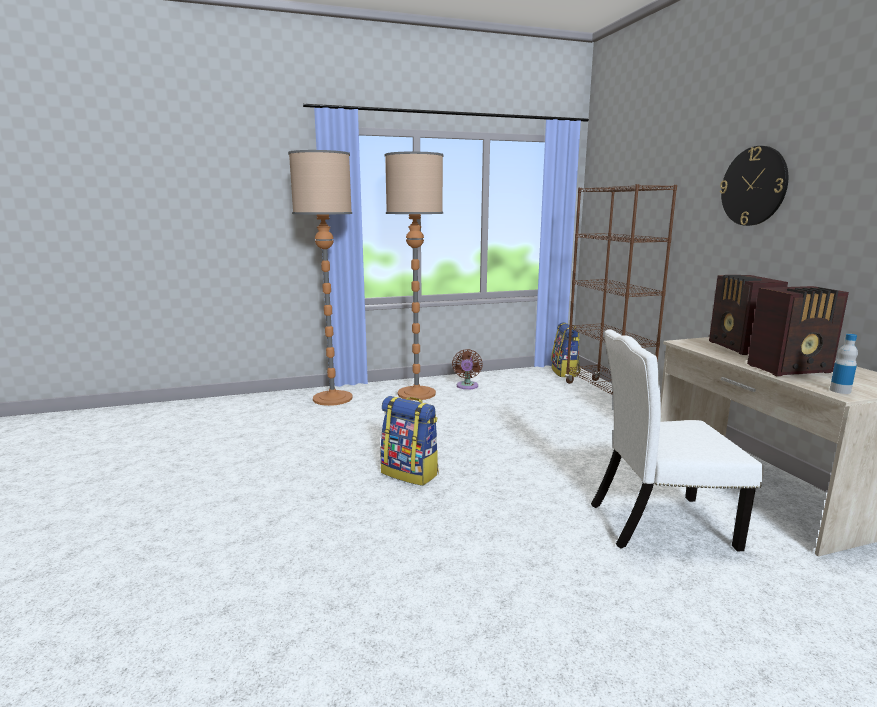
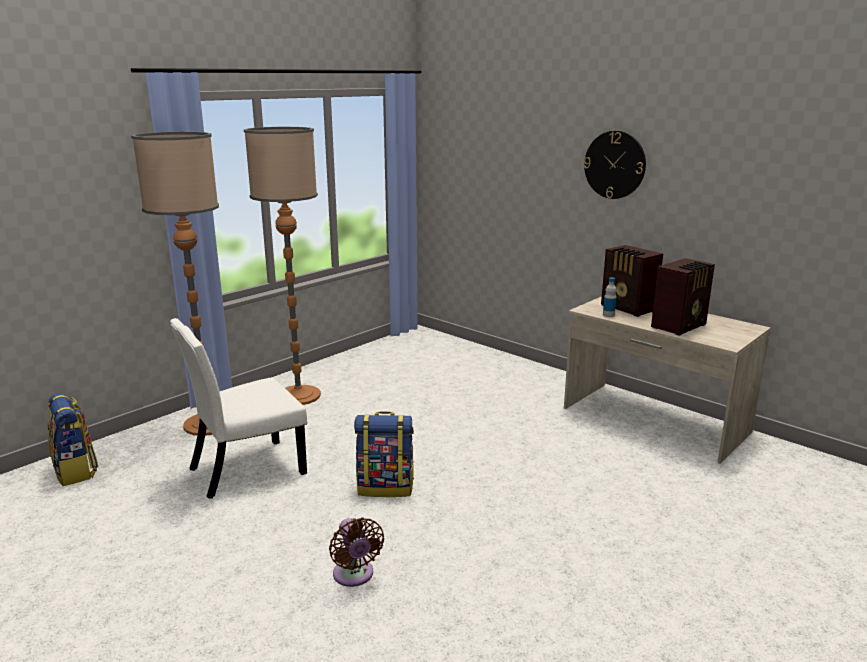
camera: 30 degrees left, 5 degrees up
(467, 386) = (343, 375): brown fan -> brown fan (354, 576)
(565, 372) = (423, 337): backpack -> backpack (76, 471)
(606, 395) = (480, 356): brown bookcase -> none
(663, 523) = (617, 470): white chair -> white chair (249, 469)
(840, 391) = (725, 342): bottle -> bottle (608, 315)

